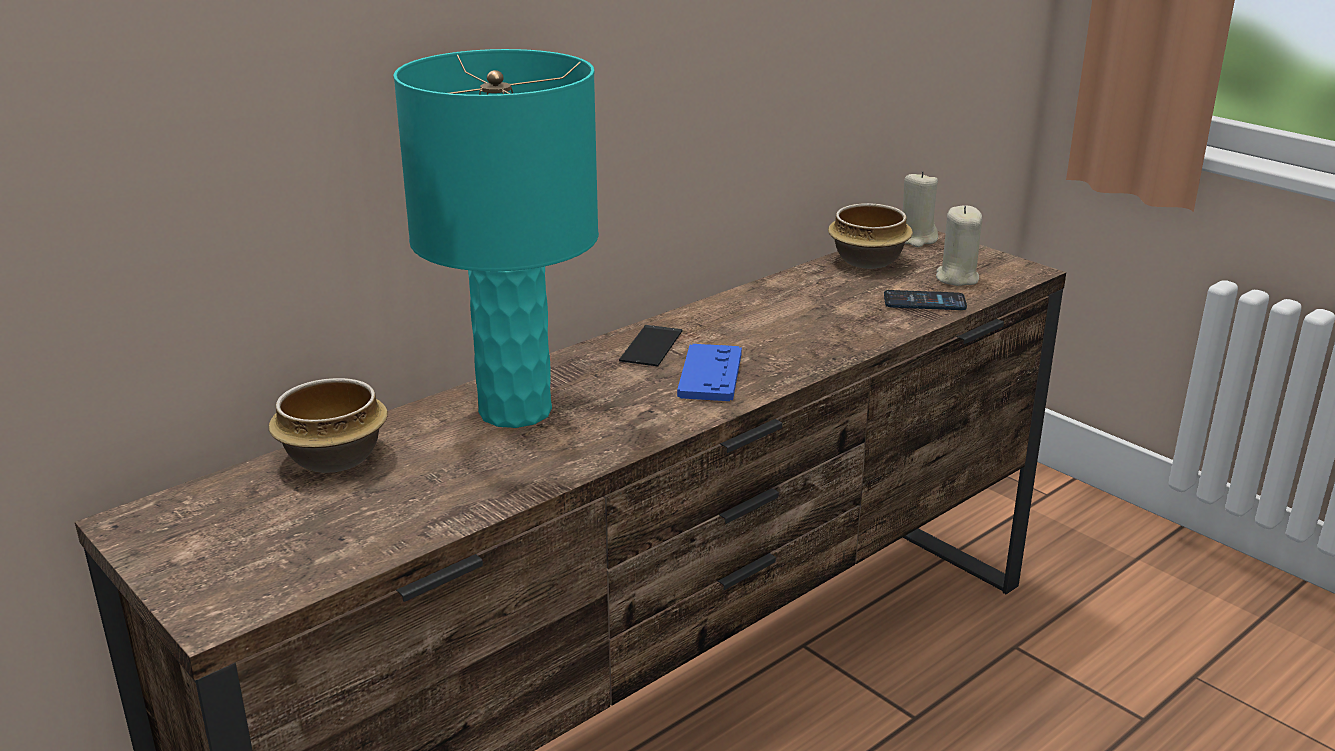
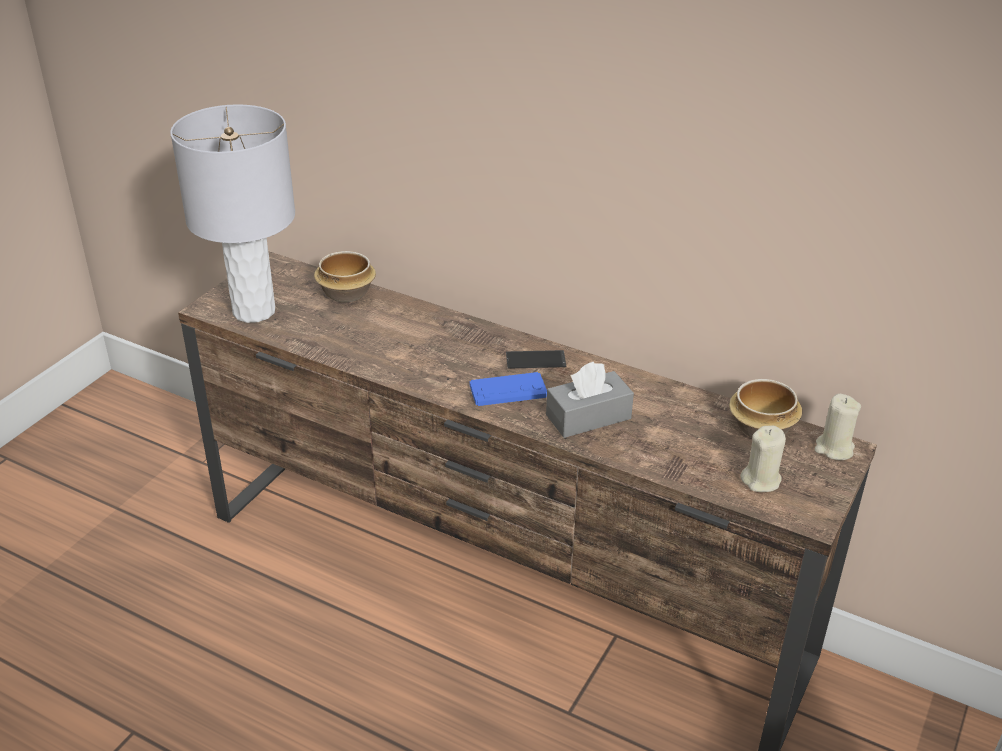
camera: 70 degrees right, 10 degrees up
(292, 558) = (254, 311): none -> grey table lamp
(514, 410) = (423, 332): turquoise table lamp -> none
(798, 337) = (588, 417): none -> grey tissue box
(924, 302) = (696, 468): phone -> none

